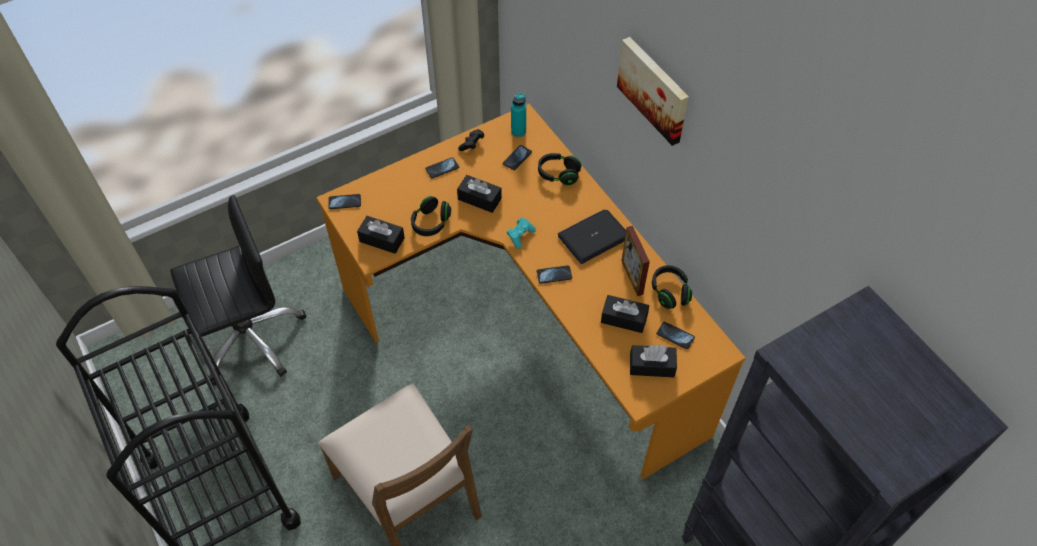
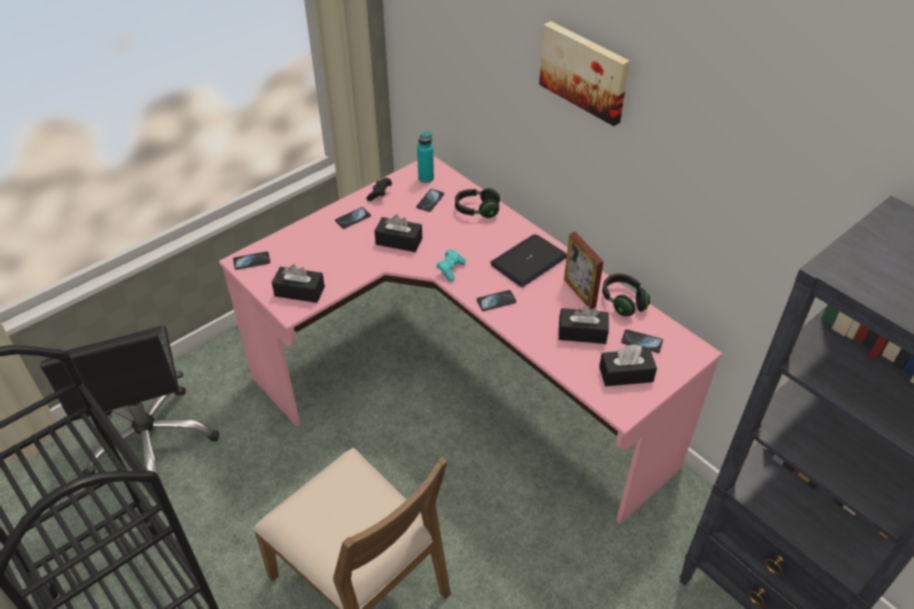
camera: 10 degrees left, 10 degrees down
(249, 337) = (152, 441): black office chair -> black office chair turned 105 degrees clockwise
(431, 223) = (351, 269): black headphones -> none
(529, 327) = (461, 388): orange desk -> pink desk

